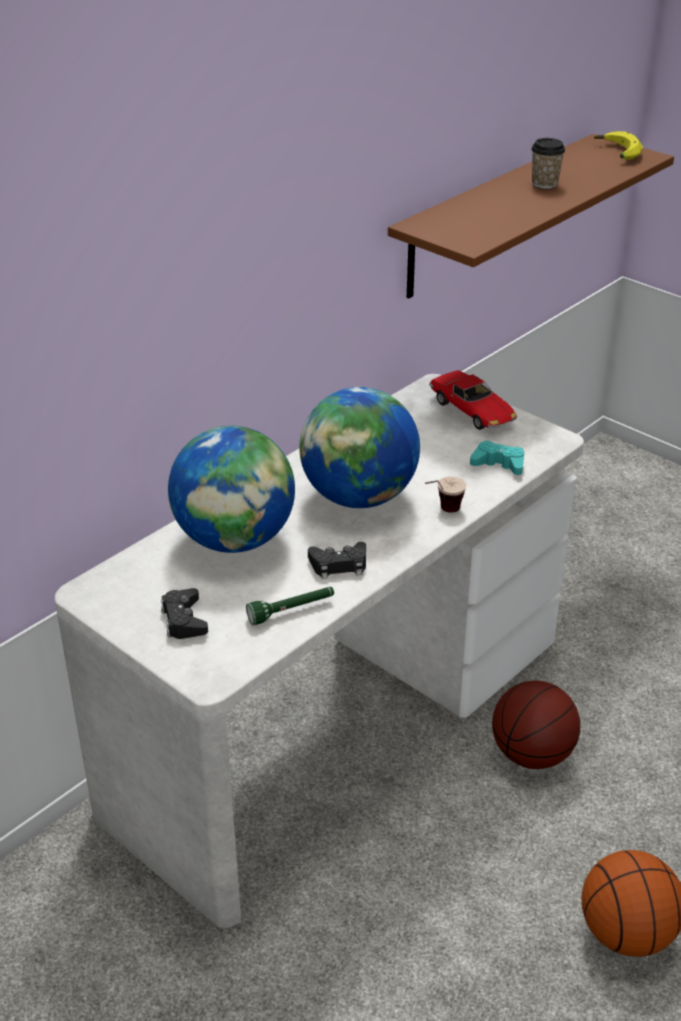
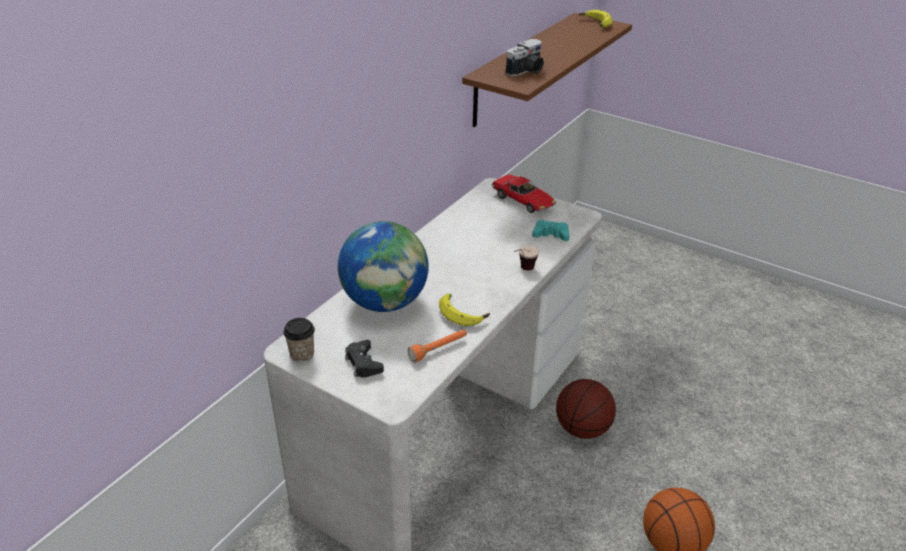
camera: 10 degrees left, 0 degrees up
(291, 611) = (439, 349): green flashlight -> orange flashlight
(339, 565) = (463, 313): black game controller -> banana
(359, 497) = (463, 265): globe -> none
(485, 222) = (527, 71): none -> camera
(544, 184) = (556, 45): cup -> cup (302, 355)

